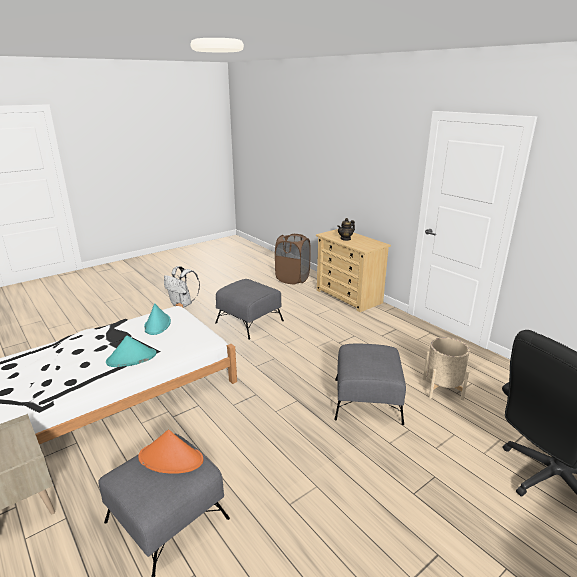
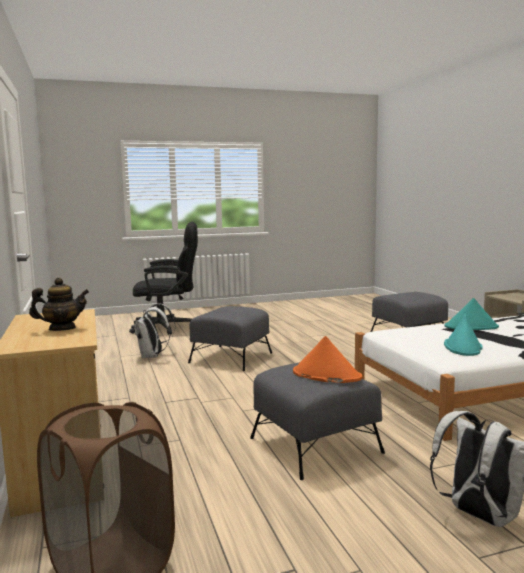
camera: 160 degrees left, 15 degrees down
(171, 459) = (403, 295): orange hat -> orange hat (326, 375)
(442, 389) = (153, 356): beige planter -> white backpack

